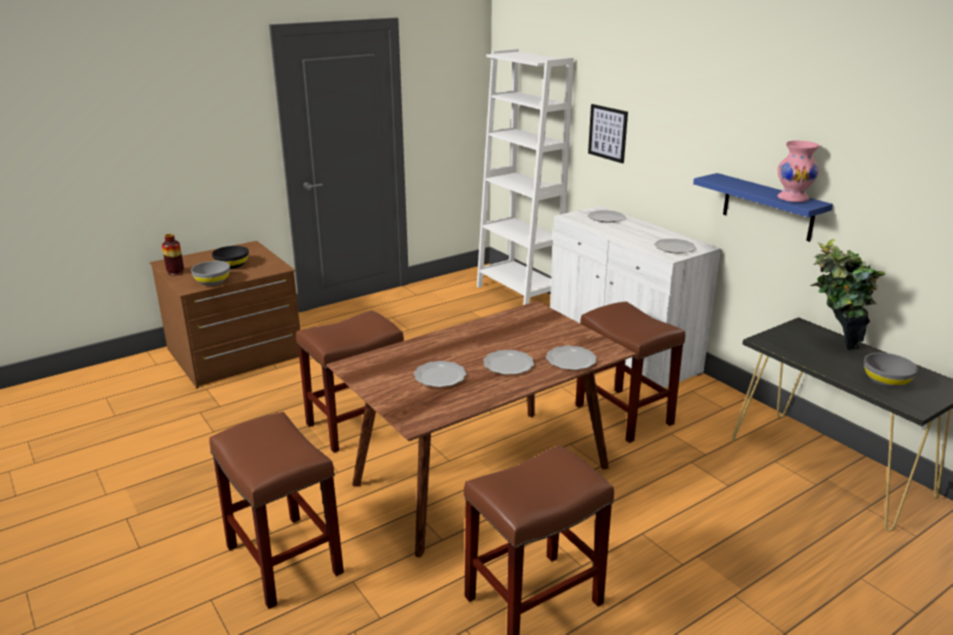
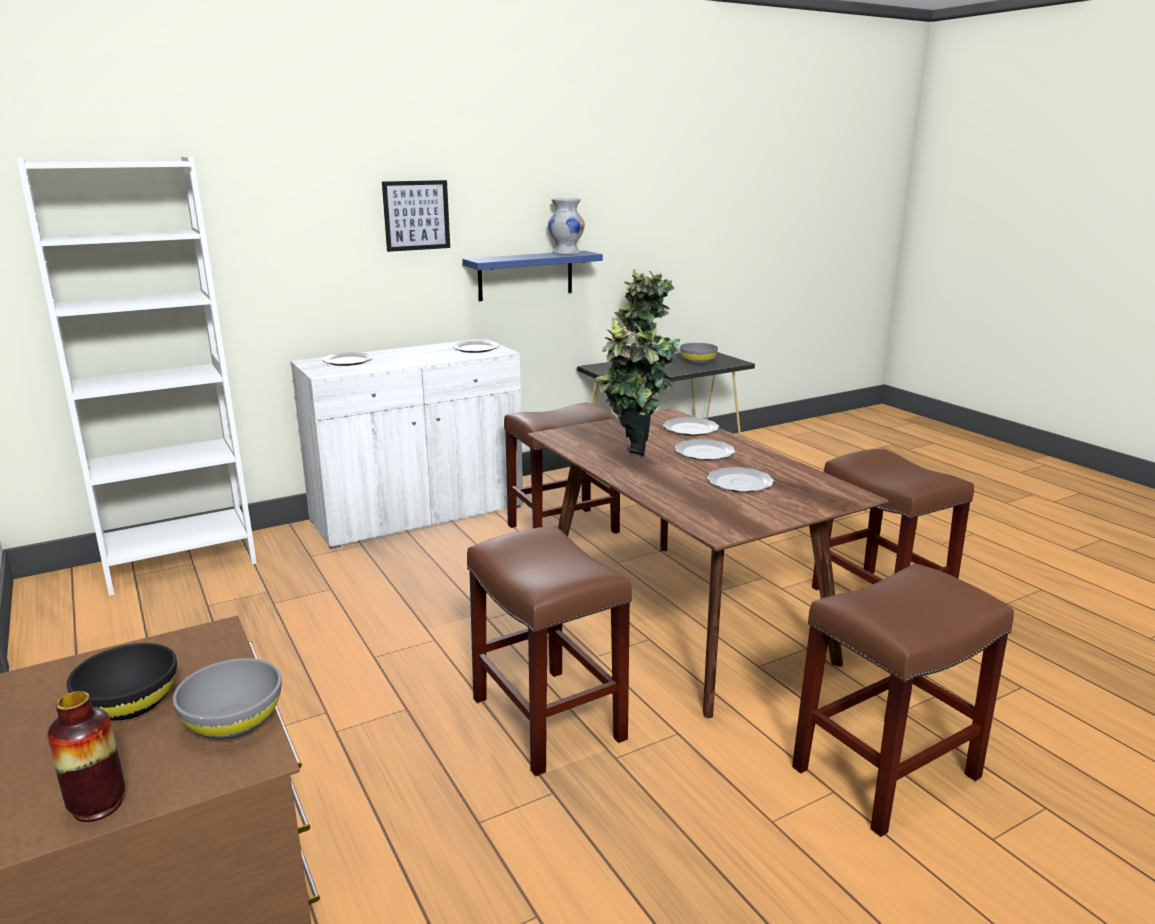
camera: 85 degrees left, 5 degrees down
(479, 337) = (632, 462): none -> potted plant
(608, 133) = (280, 256): picture -> picture (416, 215)
(792, 198) = (566, 253): pink vase -> white vase

